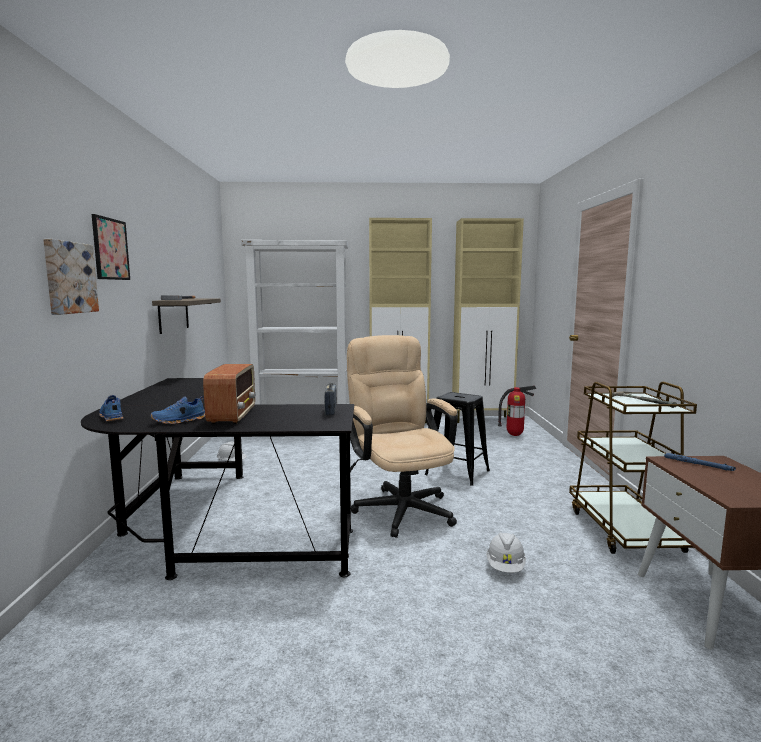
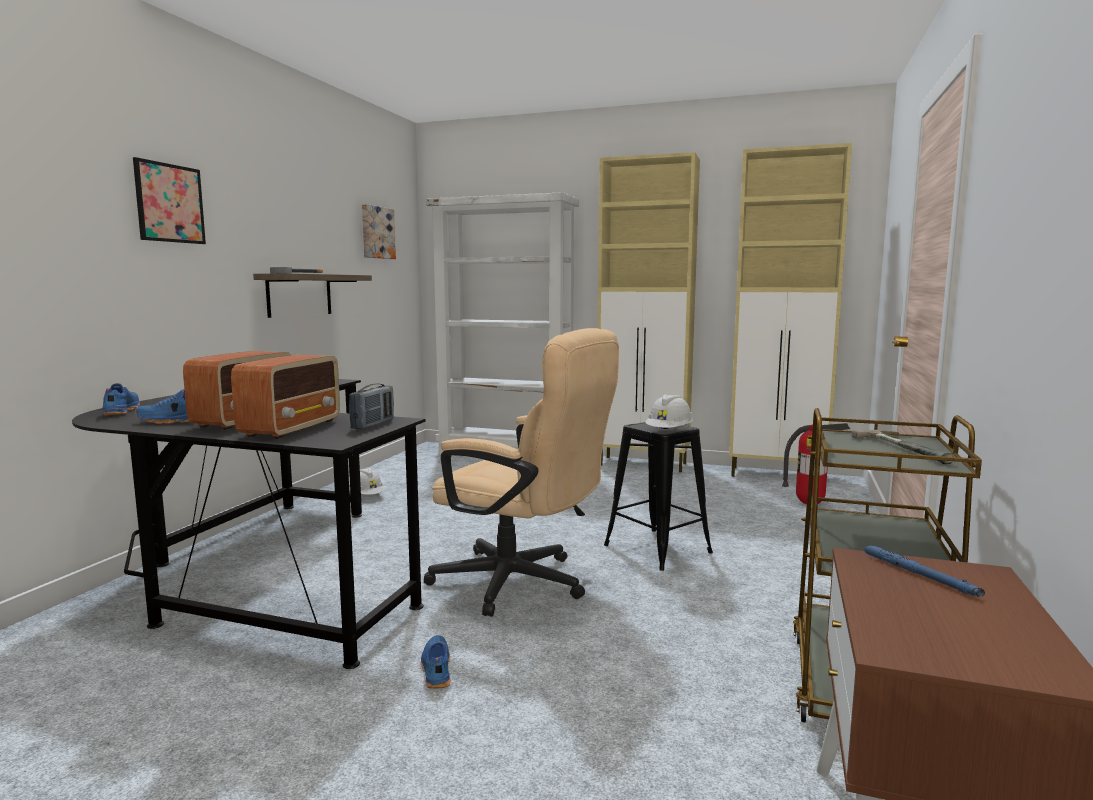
camera: 20 degrees right, 0 degrees up
(68, 277) = (83, 235): picture -> picture (376, 232)
(282, 418) = (292, 428): none -> radio
(400, 506) = (522, 584): beige office chair -> beige office chair turned 120 degrees clockwise
(400, 566) = (435, 670): none -> blue shoe
(505, 567) = (590, 704): white hard hat -> white hard hat (669, 432)

